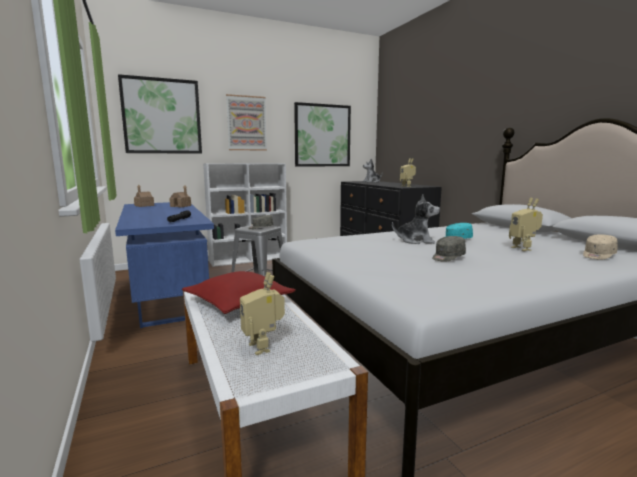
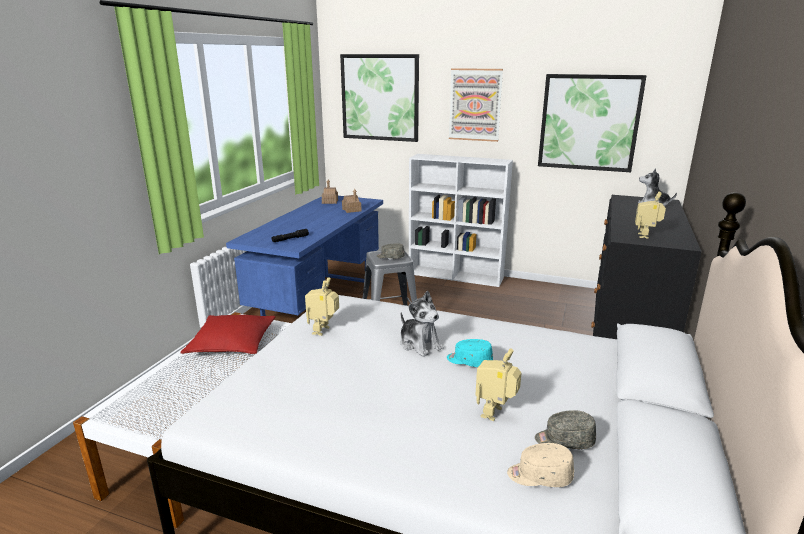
camera: 45 degrees right, 10 degrees up
(263, 347) = (163, 392): toy robot -> toy robot (324, 331)
(447, 257) = (372, 382): grey cap -> grey cap (564, 440)

